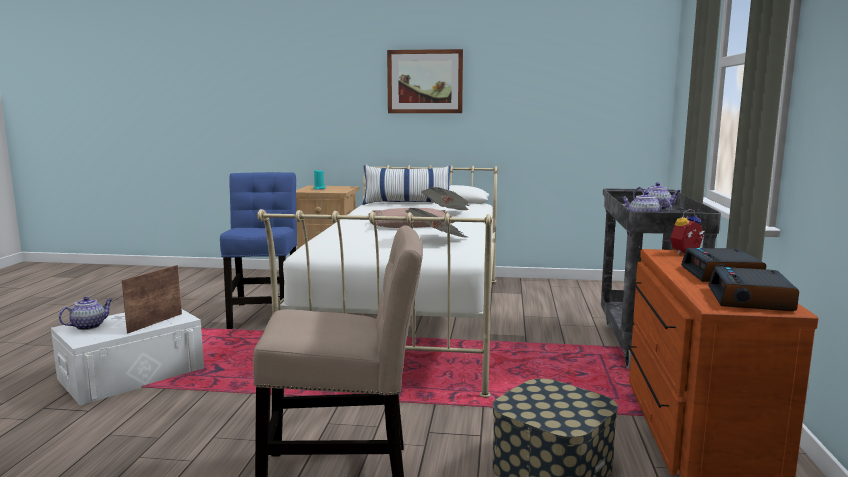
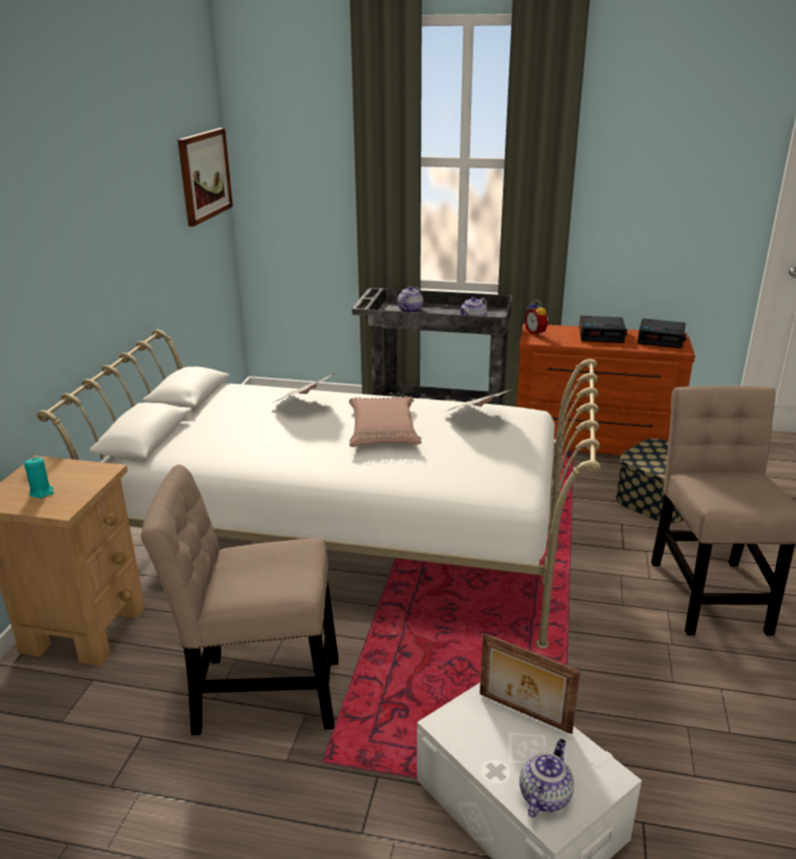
camera: 85 degrees left, 15 degrees up
(89, 326) = (544, 795): teapot -> teapot turned 75 degrees clockwise
(264, 313) = (259, 693): blue chair -> beige chair
(407, 203) = (200, 428): pillow -> none
(425, 81) = (63, 232): picture -> picture (204, 175)

